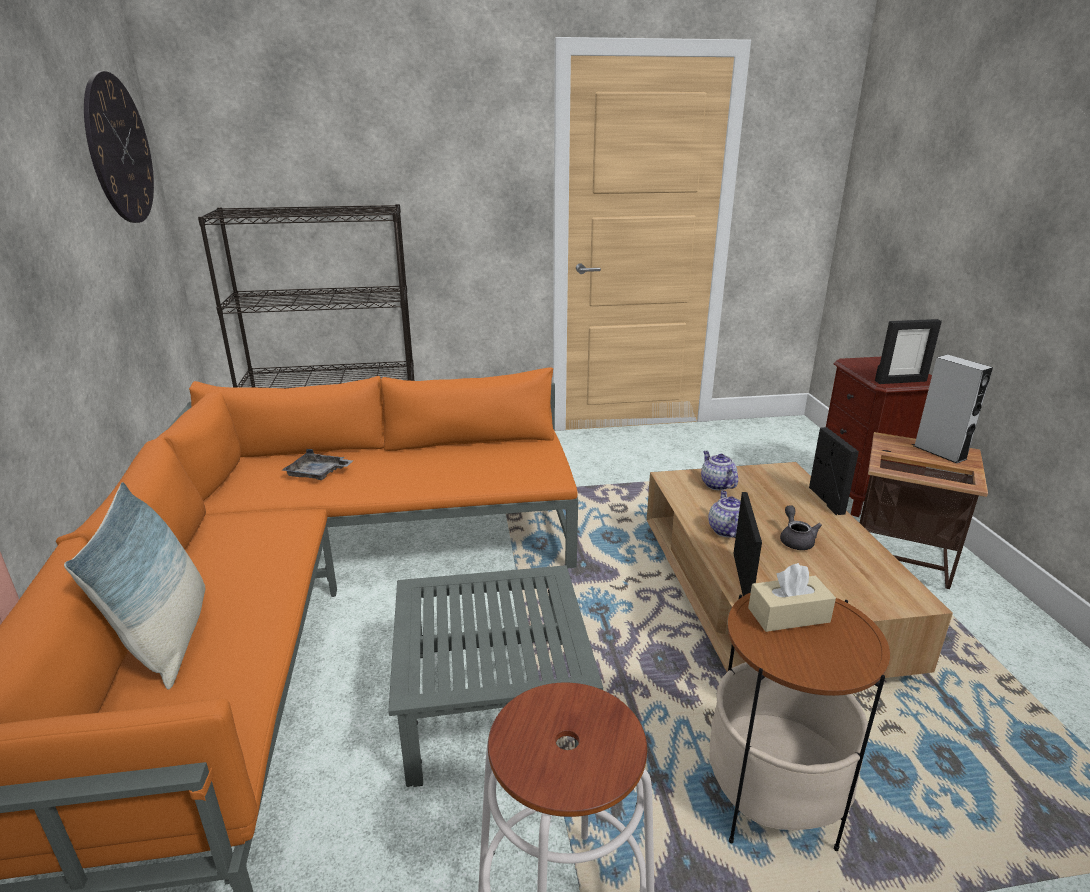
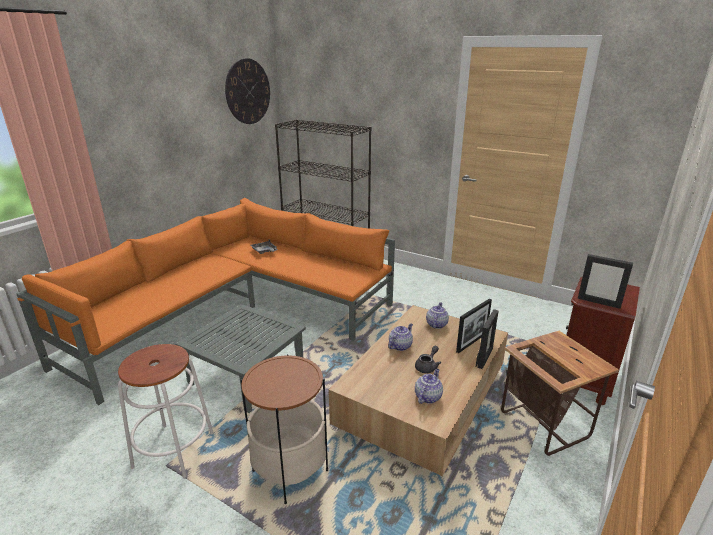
camera: 40 degrees right, 0 degrees up
(168, 638) = (146, 288): pillow -> none
(741, 579) = (366, 368): picture frame -> picture frame (472, 342)
(788, 615) = (289, 370): beige tissue box -> none
(856, 575) = (428, 396): none -> teapot
(940, 452) = (579, 358): grey speaker -> none

